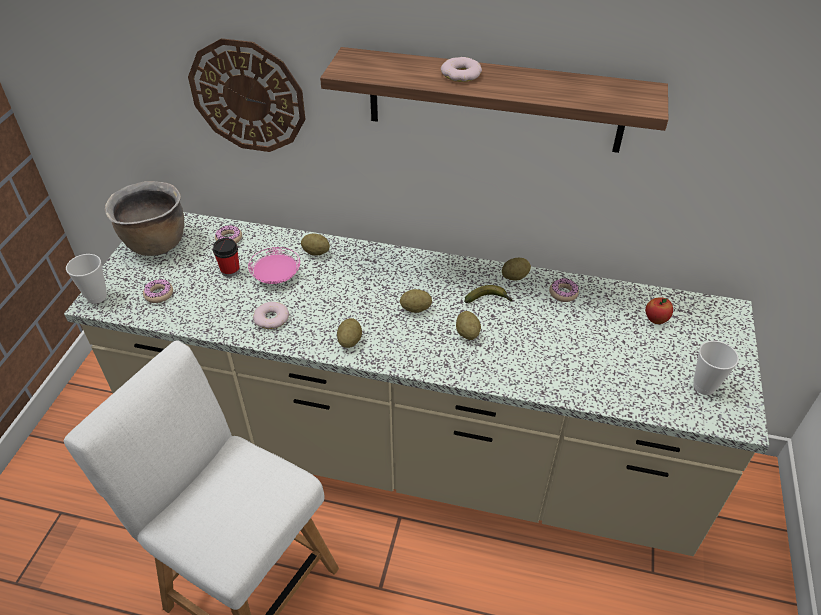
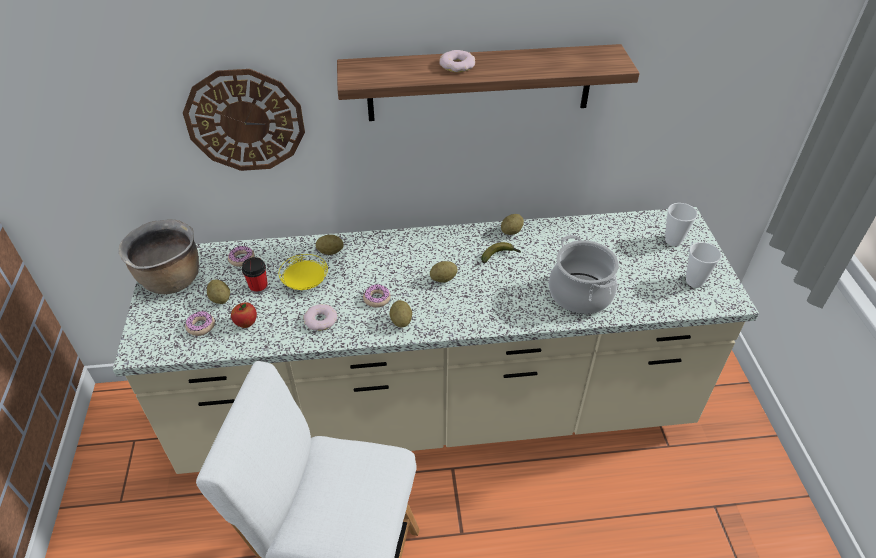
camera: 20 degrees left, 0 degrees up
(97, 297) = (139, 345): cup -> cup (673, 240)
(276, 276) = (305, 282): pink plate -> yellow plate
(467, 333) = (496, 288): potato -> potato (220, 299)
(558, 364) = (580, 294): none -> cooking pot
(563, 293) = (556, 235): donut -> donut (377, 299)
(655, 319) = (635, 239): apple -> apple (246, 323)

